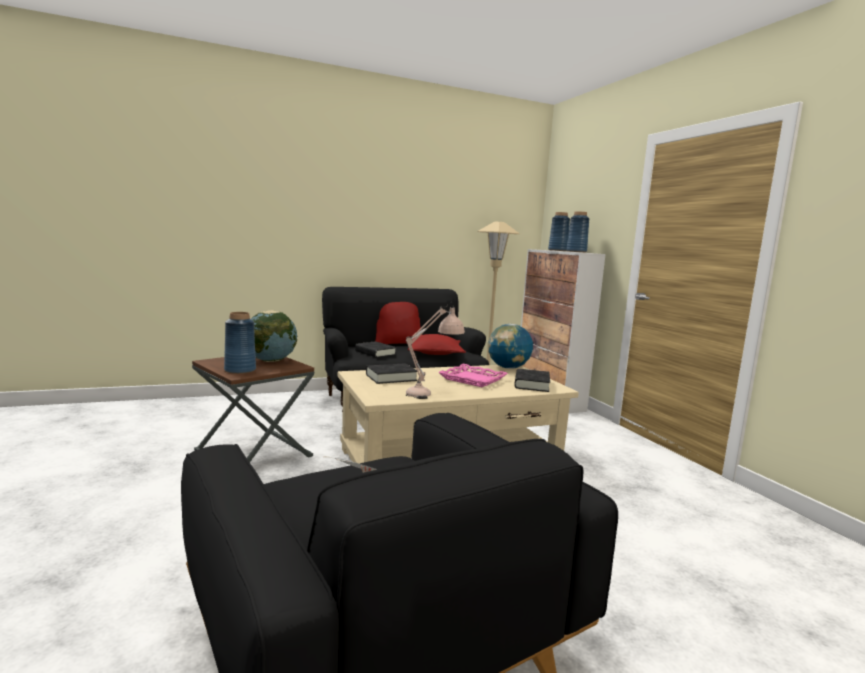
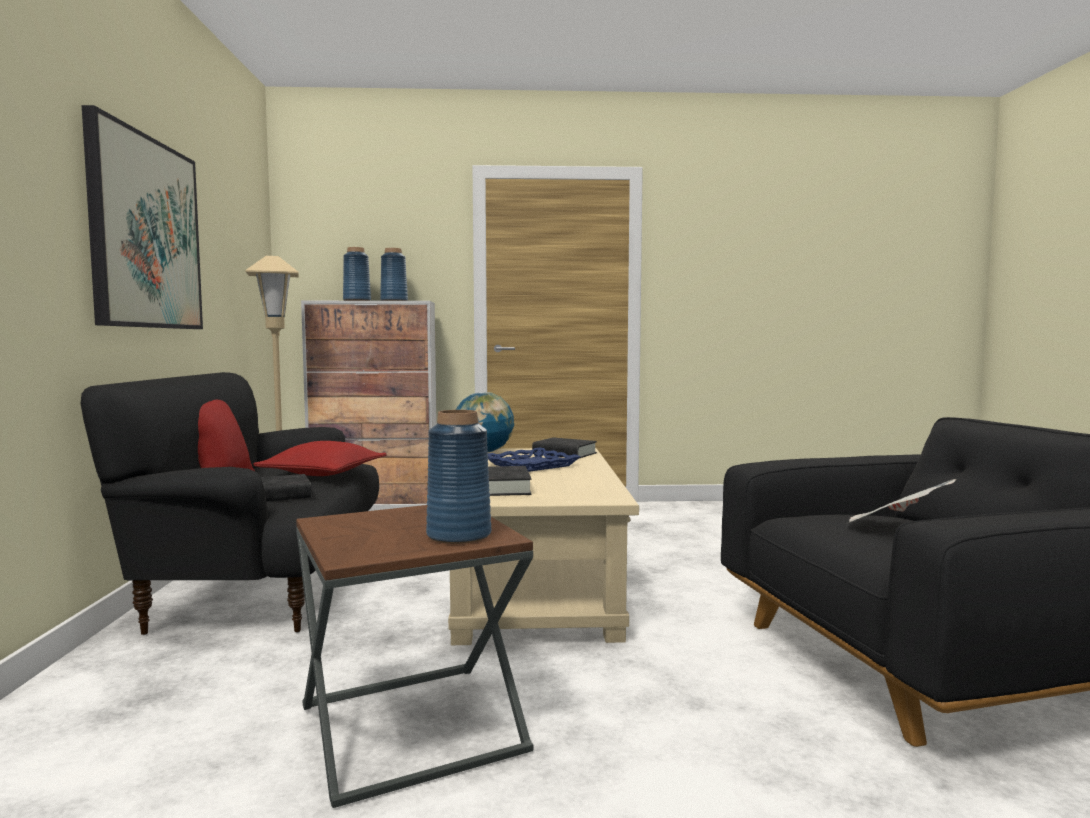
camera: 70 degrees left, 5 degrees down
(271, 361) = (393, 518): globe -> none
(389, 217) = (145, 233): none -> picture
(432, 393) = (589, 480): beige table lamp -> none
(472, 379) = (532, 465): pink tray -> blue tray

